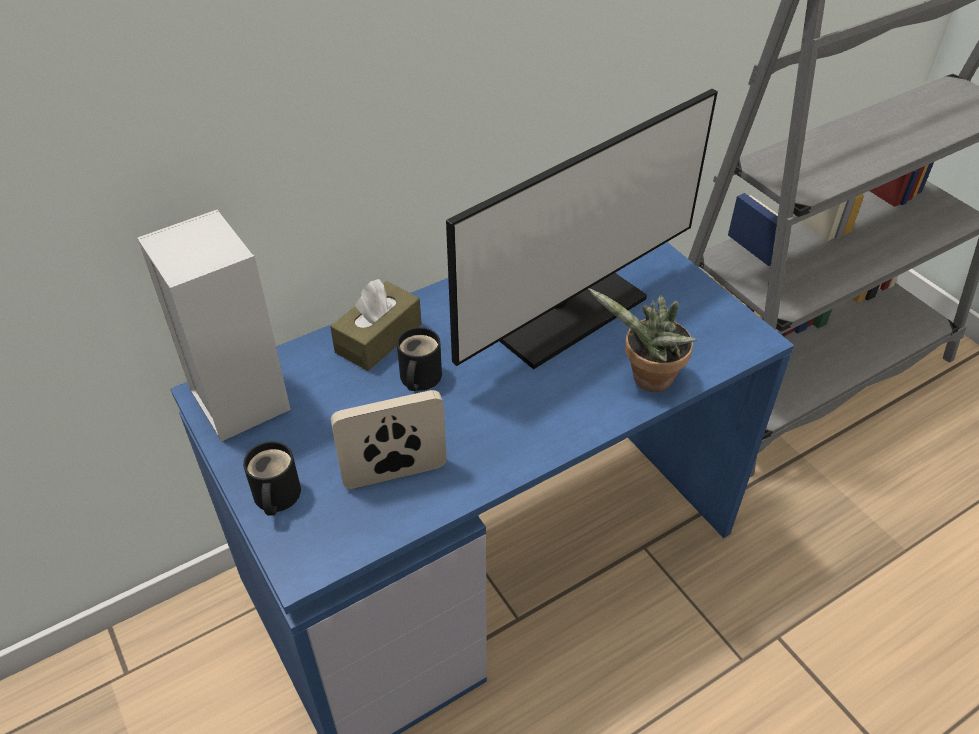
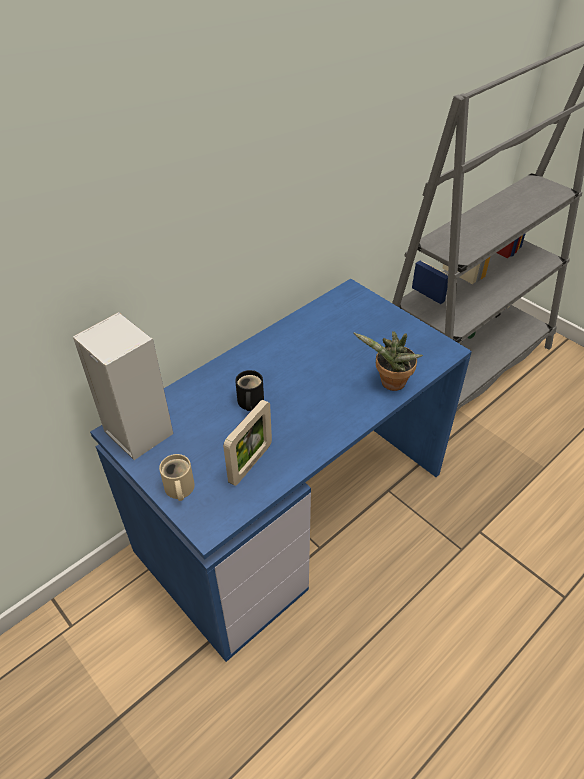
camera: 10 degrees left, 0 degrees up
(274, 497) = (178, 489): black mug -> beige mug
(378, 338) = (217, 381): brown tissue box -> none
(395, 474) = (250, 463): picture frame -> picture frame turned 150 degrees clockwise
(566, 314) = (331, 350): monitor -> none

